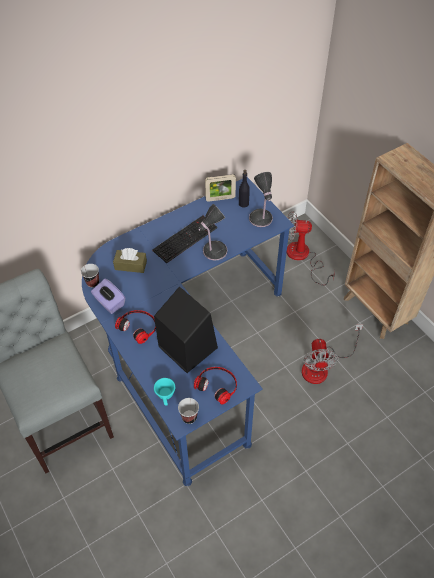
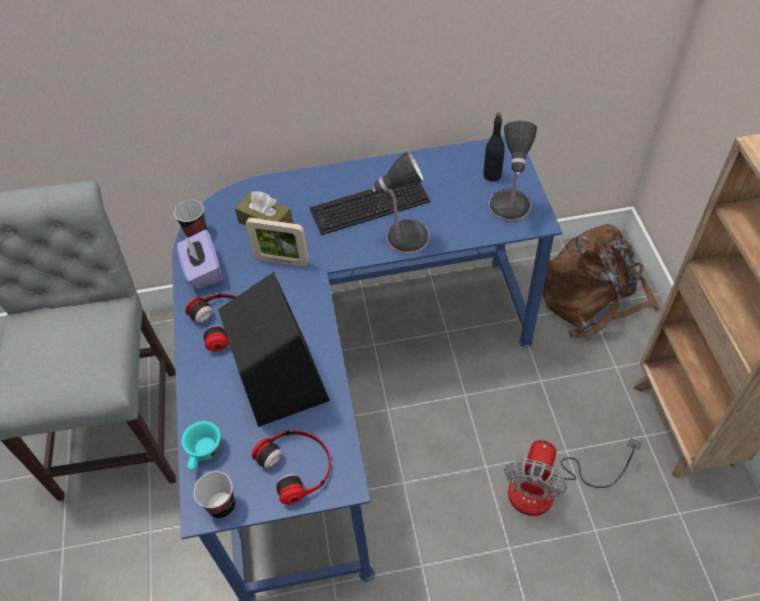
camera: 25 degrees right, 0 degrees up
(220, 198) = (458, 157): picture frame -> picture frame (281, 261)
(302, 257) = (592, 298): fan -> brown backpack

